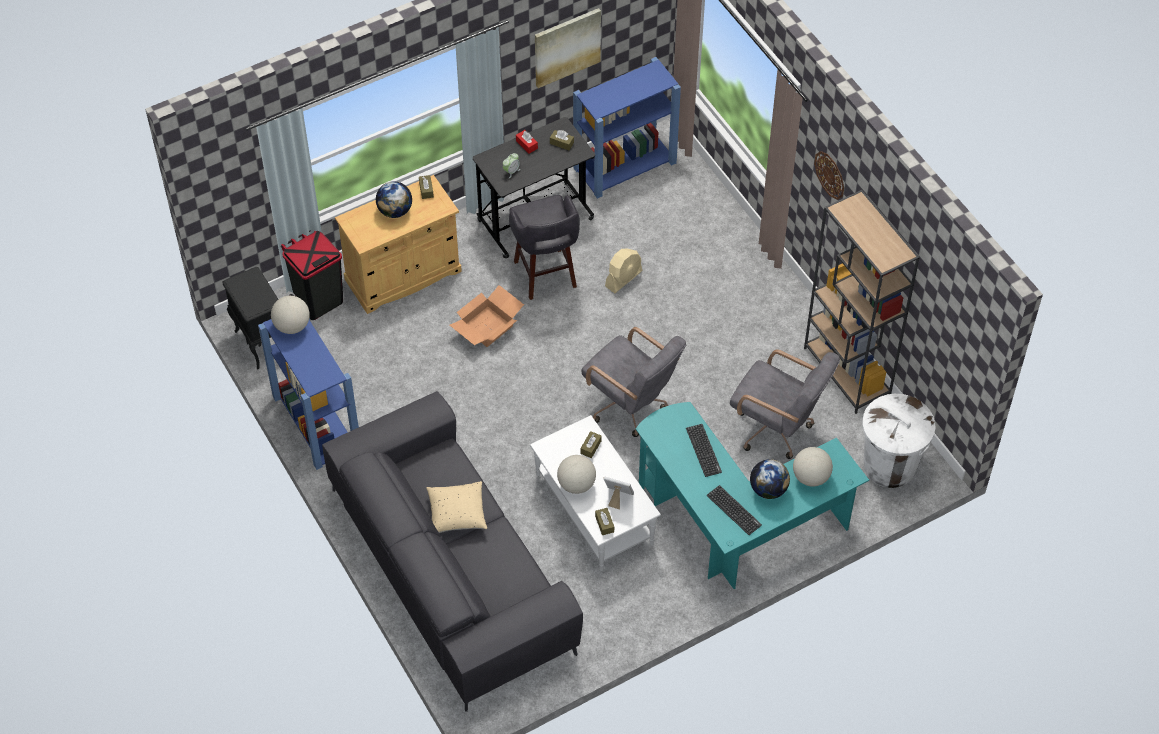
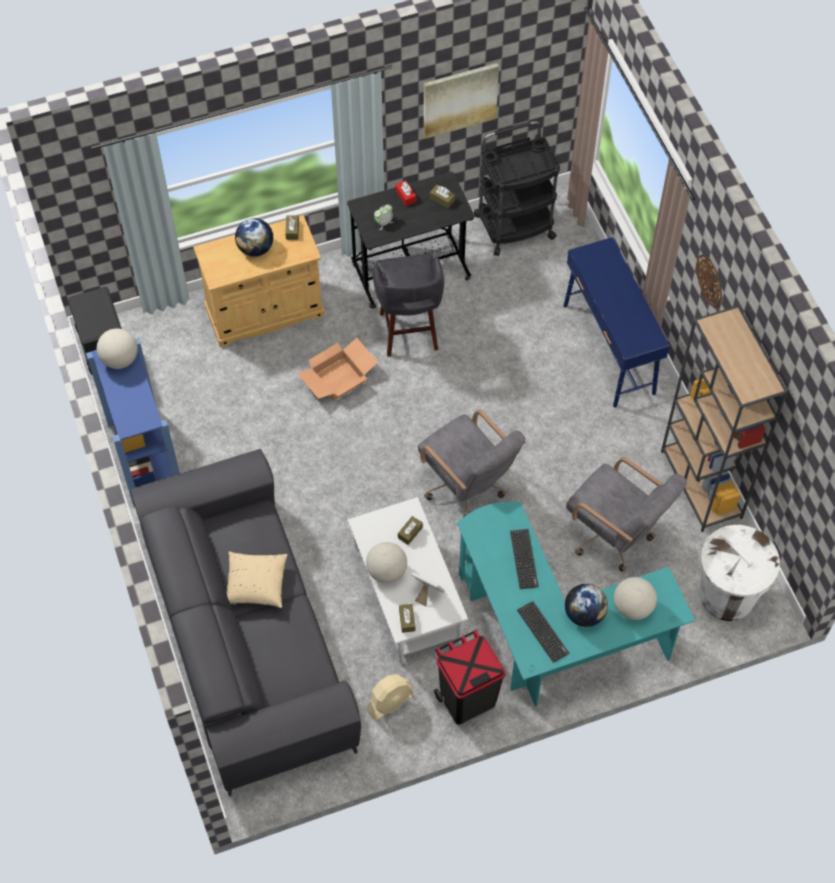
camera: 10 degrees right, 5 degrees up
(318, 301) = (174, 326): black trash can -> black trash can (467, 699)
(623, 278) = (488, 348): beige fan -> beige fan (390, 702)
(626, 165) = (515, 227): blue bookcase -> black cart
(736, 264) = (608, 349): none -> blue console table

